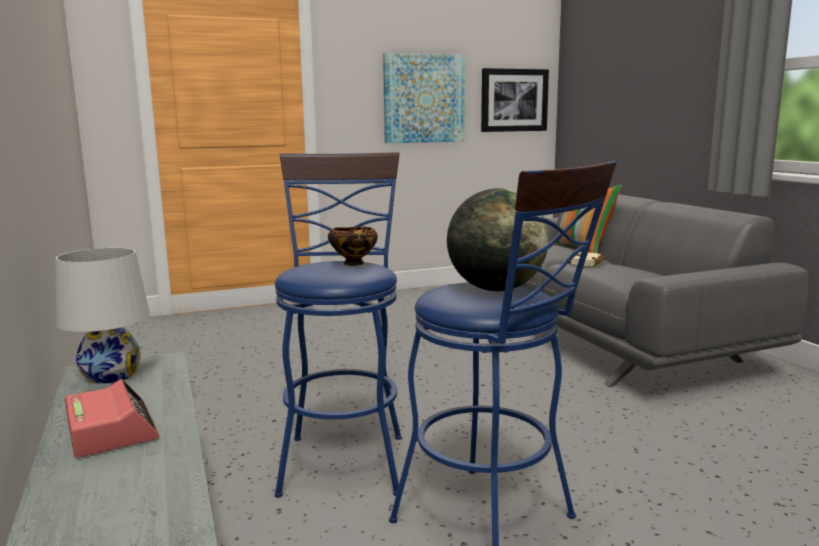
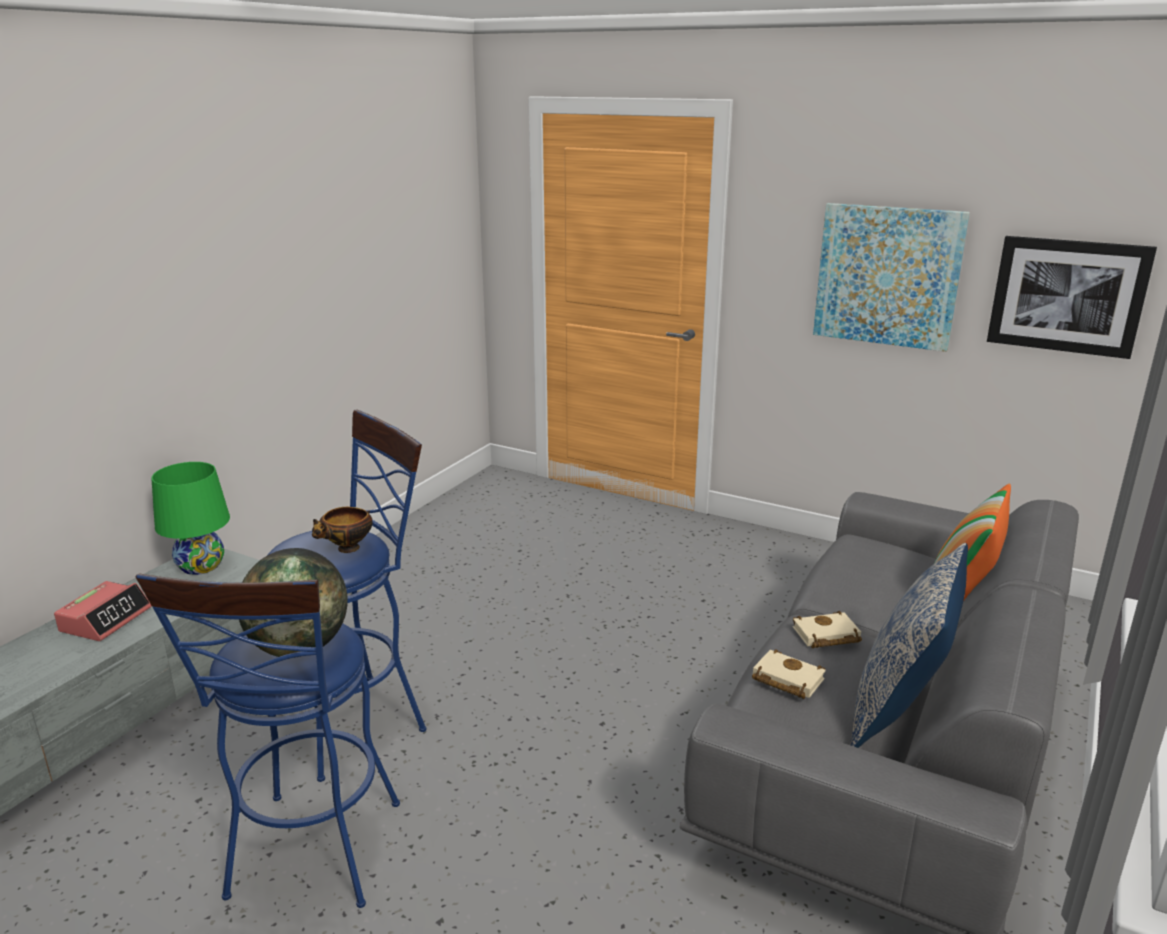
camera: 50 degrees right, 10 degrees up
(111, 375) = (201, 566): white table lamp -> green table lamp
(617, 275) = (785, 679): none -> beige book
(662, 272) = (899, 709): none -> pillow

